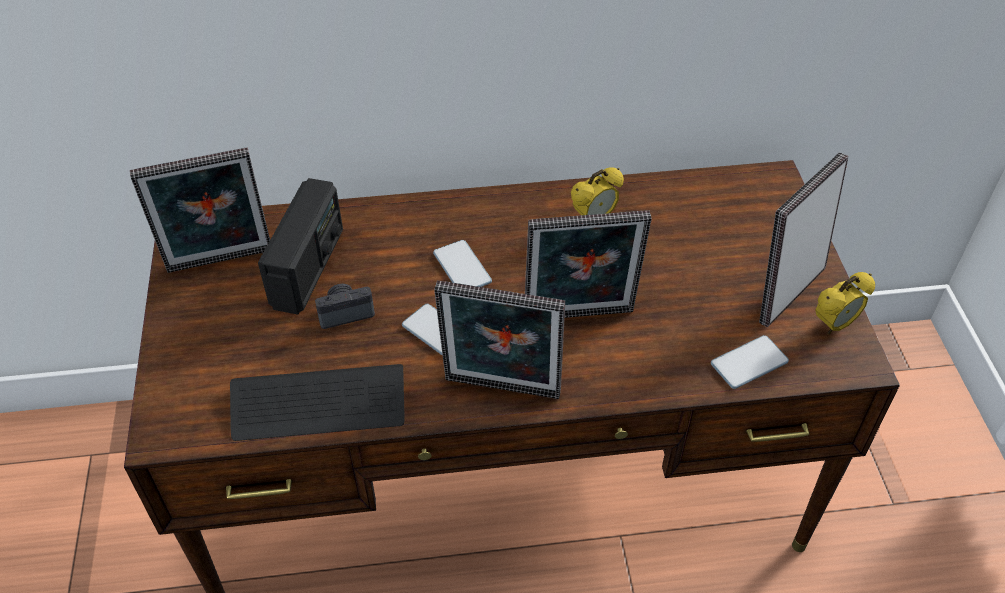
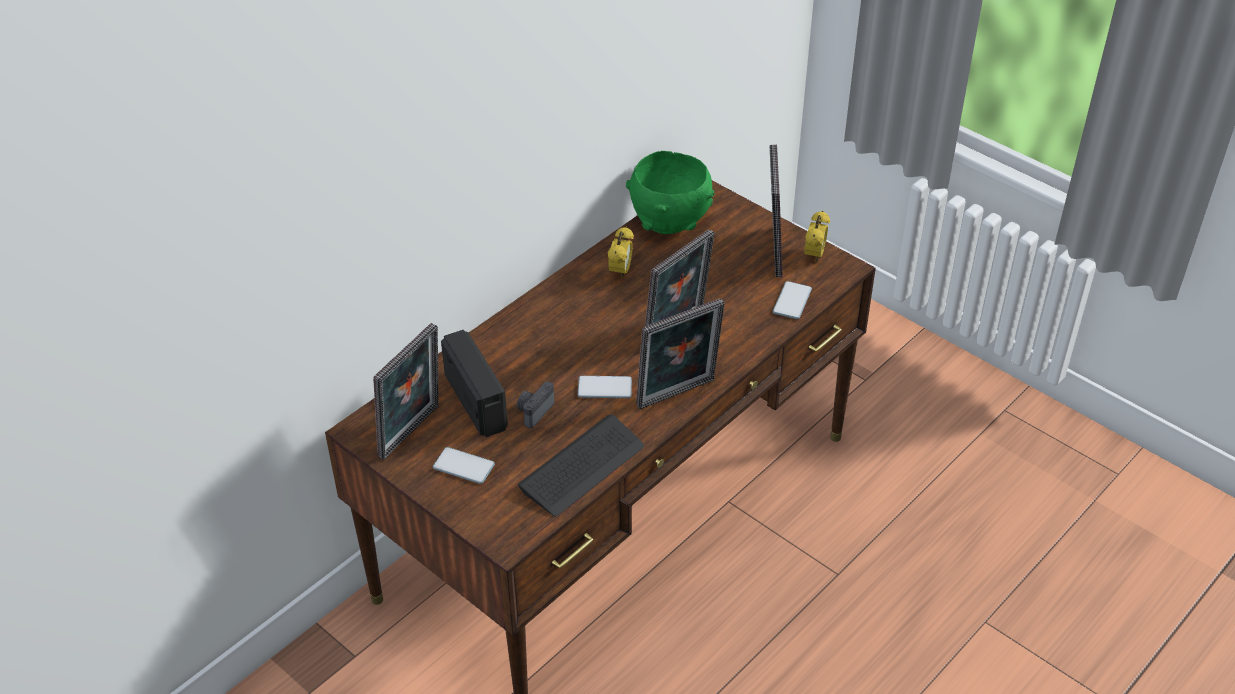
camera: 40 degrees left, 5 degrees down
(462, 268) = (574, 345): phone -> phone (463, 466)
(703, 196) = (670, 223): none -> green bowl

